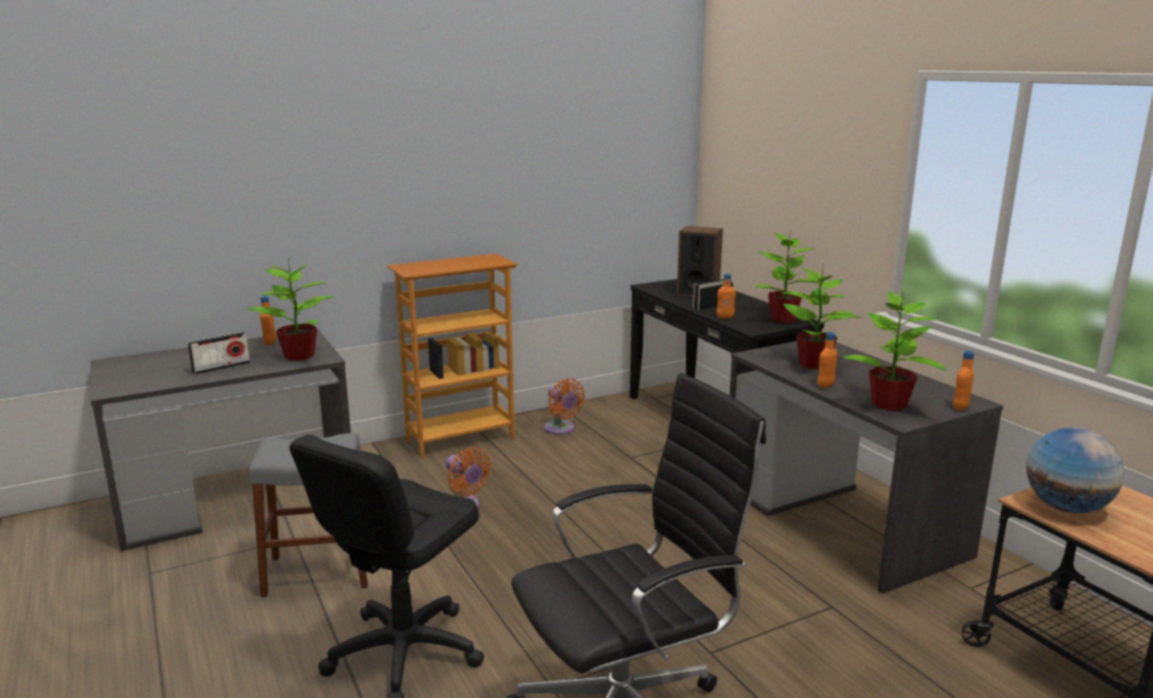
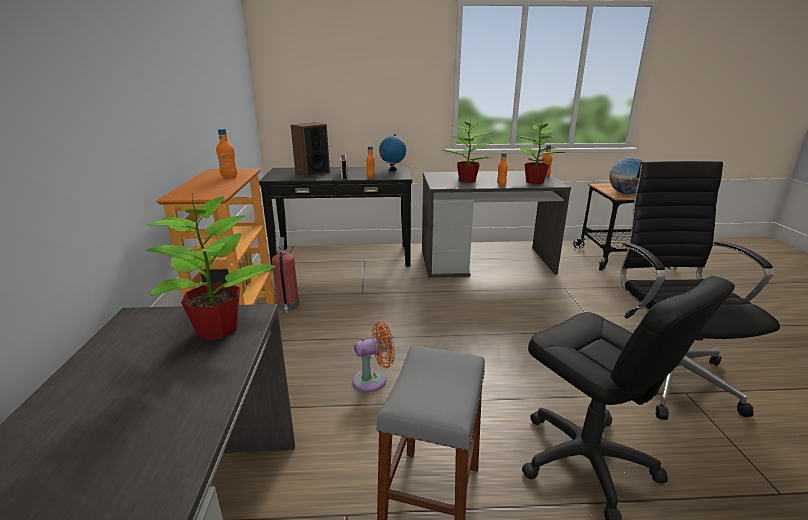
camera: 65 degrees left, 5 degrees up
(221, 367) = (175, 398): radio -> none
(270, 343) = (123, 346): orange bottle -> orange bottle (229, 177)
(561, 429) = (288, 306): orange fan -> fire extinguisher
(783, 319) = (392, 170): potted plant -> globe

